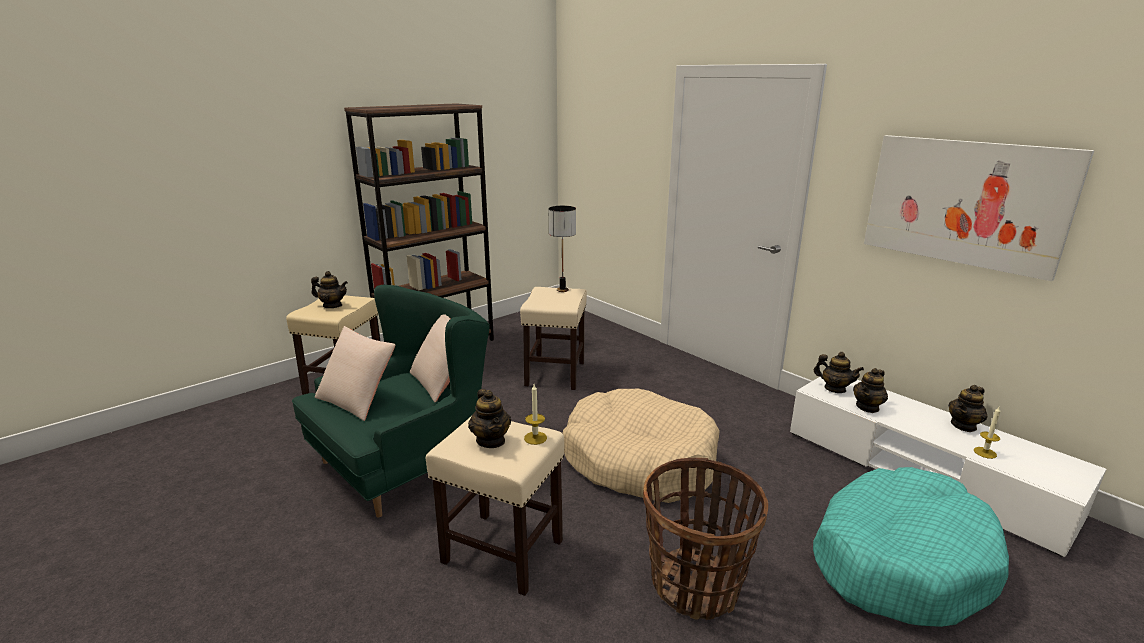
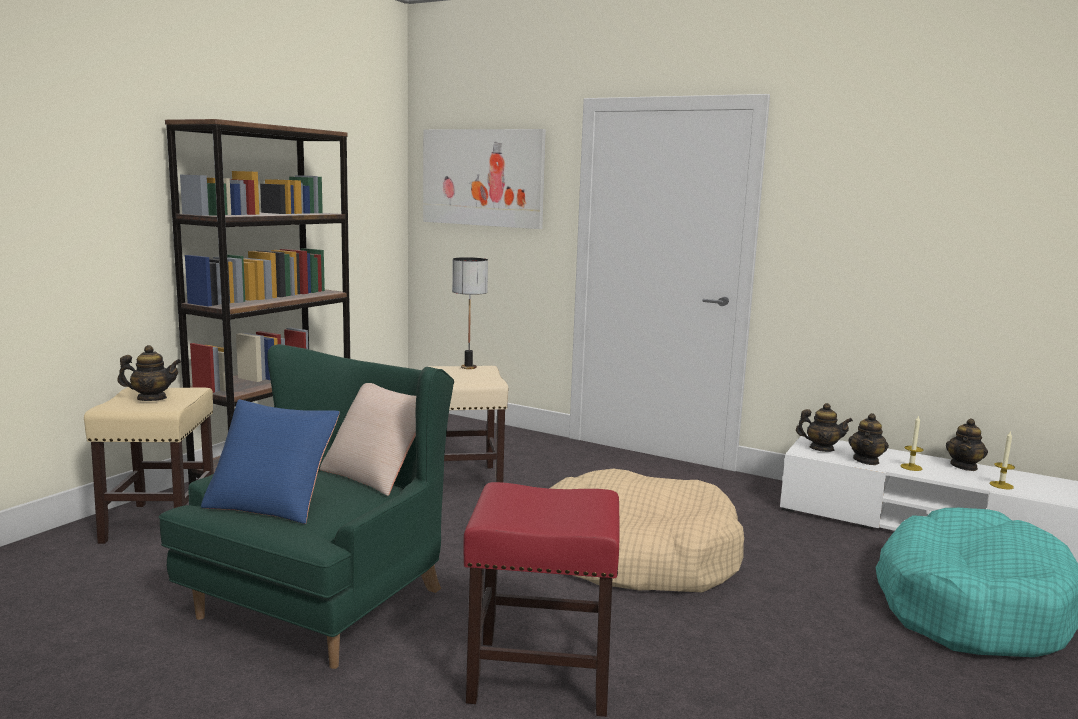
camera: 20 degrees left, 10 degrees down
(358, 400) = (272, 503): beige pillow -> blue pillow
(491, 440) = (539, 507): teapot -> none
(501, 551) = (538, 676): beige stool -> red stool
(535, 438) = (592, 498): candle -> candle (911, 467)
(695, 585) = (794, 666): basket -> none
(965, 202) = (932, 230): picture -> picture (482, 177)

